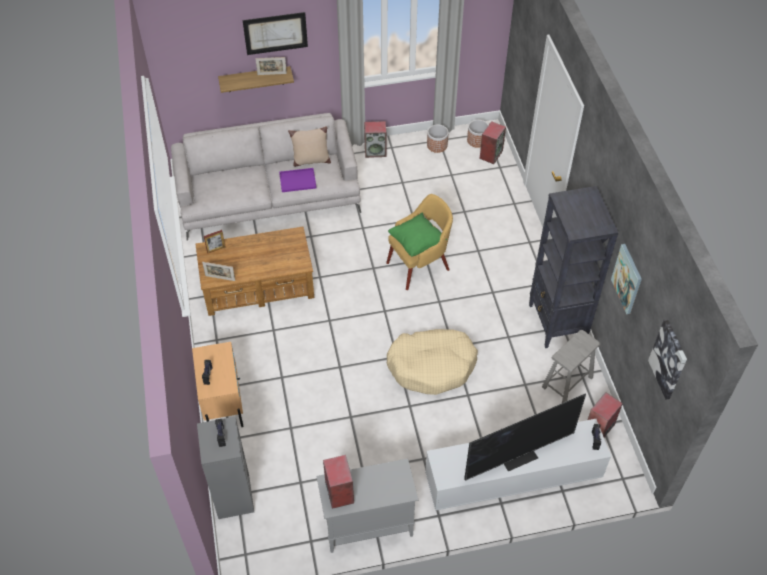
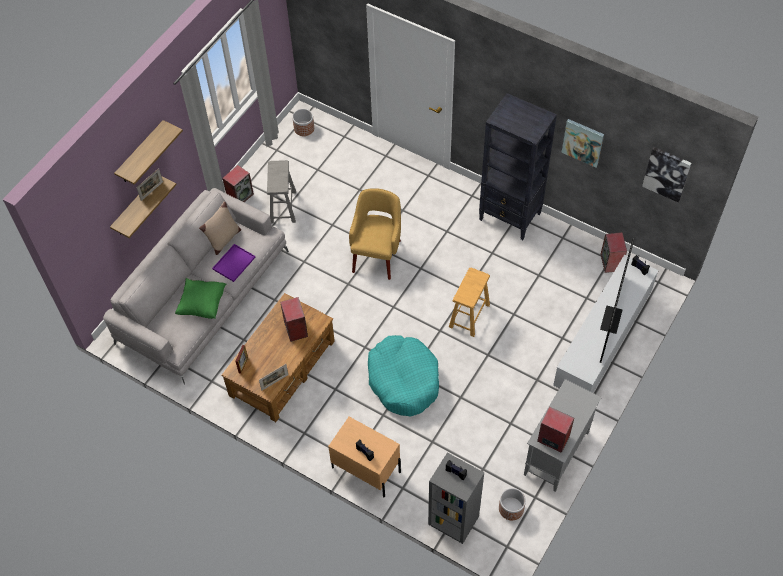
camera: 45 degrees left, 5 degrees up
(275, 33) = (141, 153): picture -> shelf
(326, 367) = (403, 380): none -> turquoise dog bed
(416, 242) = (378, 236): green pillow -> green pillow (202, 304)
(432, 366) = (469, 316): beige dog bed -> brown stool
(437, 145) = (280, 155): planter -> planter (511, 508)
(491, 154) = (326, 131): speaker -> speaker (295, 329)
(567, 382) = (561, 250): grey stool -> grey stool (283, 207)

